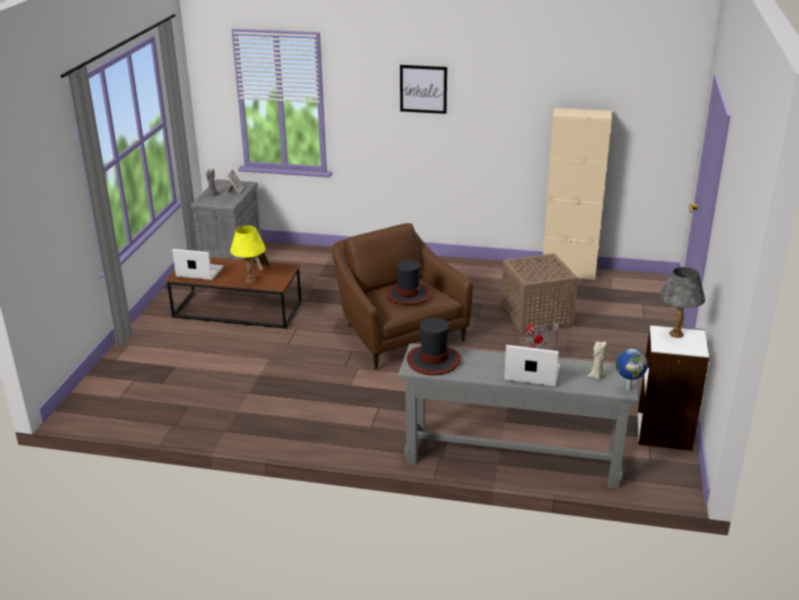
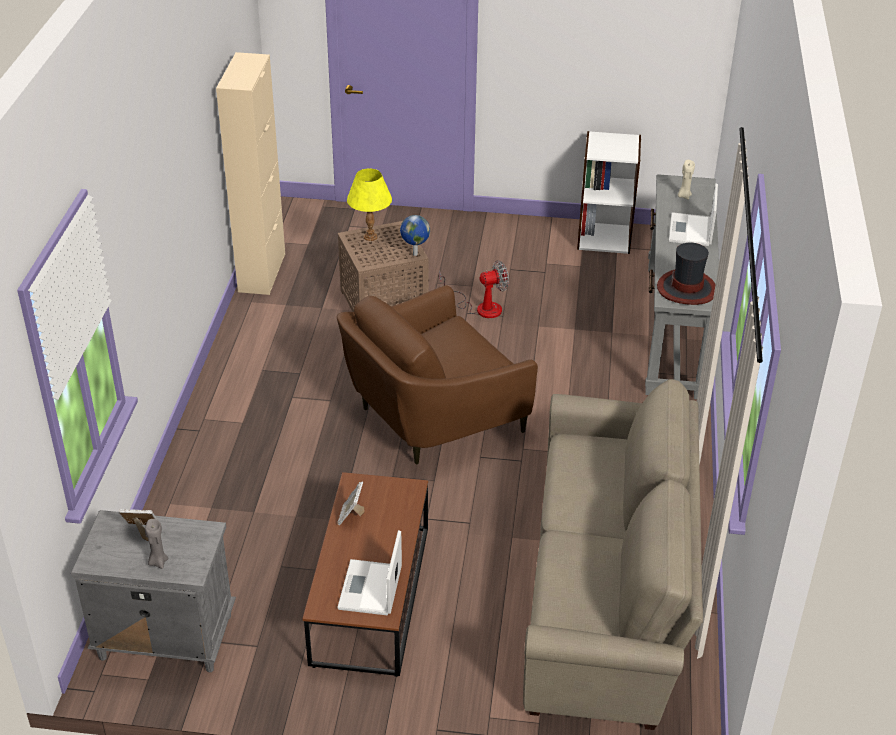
camera: 95 degrees left, 10 degrees up
(204, 392) = (607, 592): none -> beige sofa
(251, 280) = (398, 520): yellow table lamp -> yellow table lamp (370, 237)
(408, 295) = (458, 349): hat -> none
(423, 89) = (155, 171): picture -> none
(628, 388) = (699, 181): globe -> globe (414, 254)
(676, 334) = (602, 145): grey table lamp -> none

